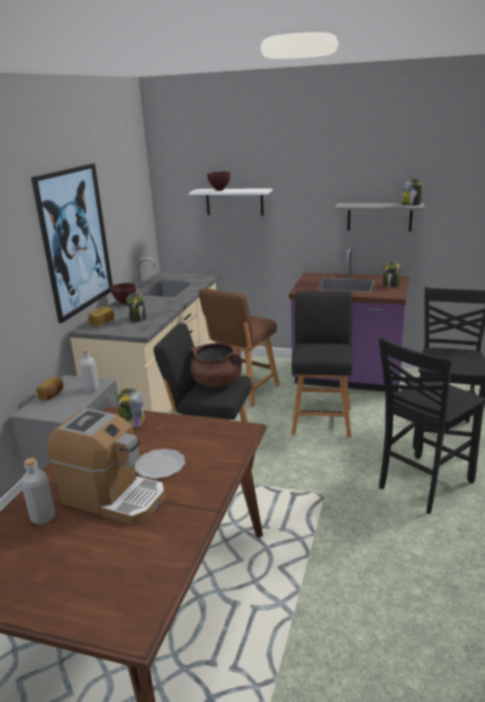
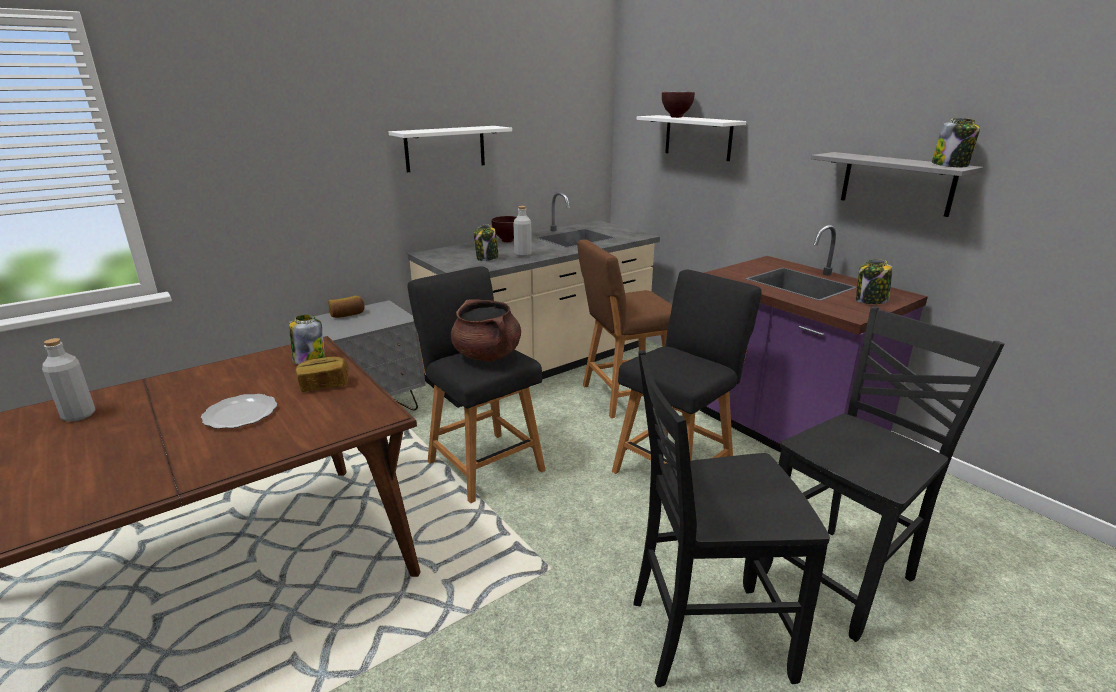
camera: 35 degrees right, 0 degrees up
(75, 240) = (445, 148): picture -> white shelf
(91, 389) = (384, 321): grey bottle -> grey bottle (523, 255)
(101, 322) = (450, 252): bread -> bread (324, 385)
(113, 497) = (149, 425): coffee machine -> none

